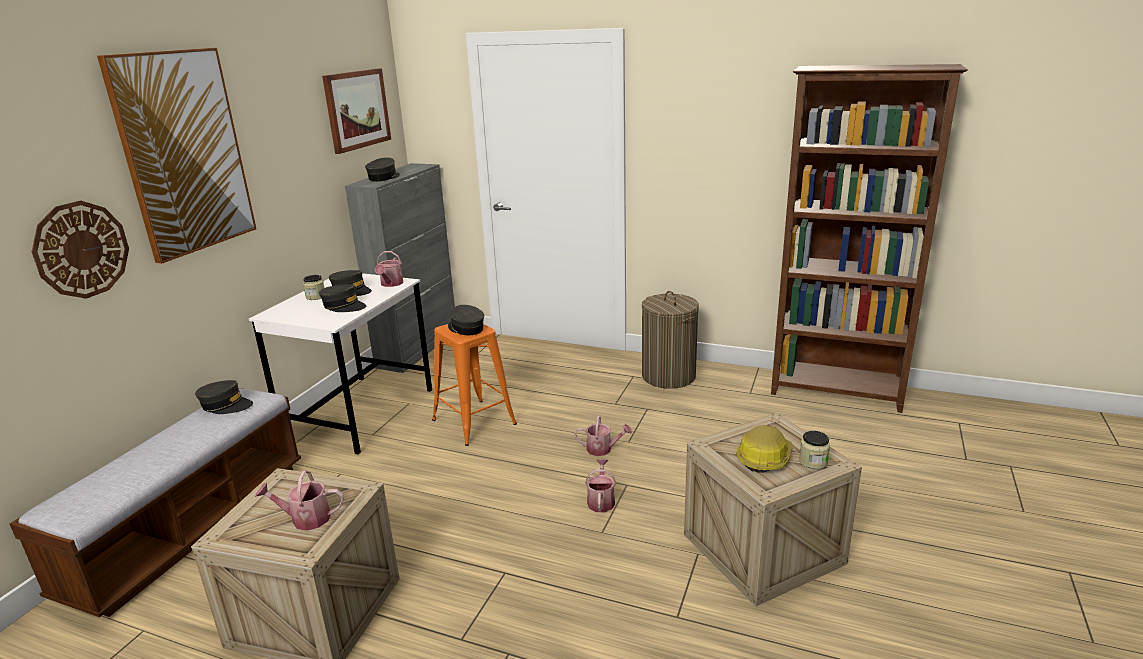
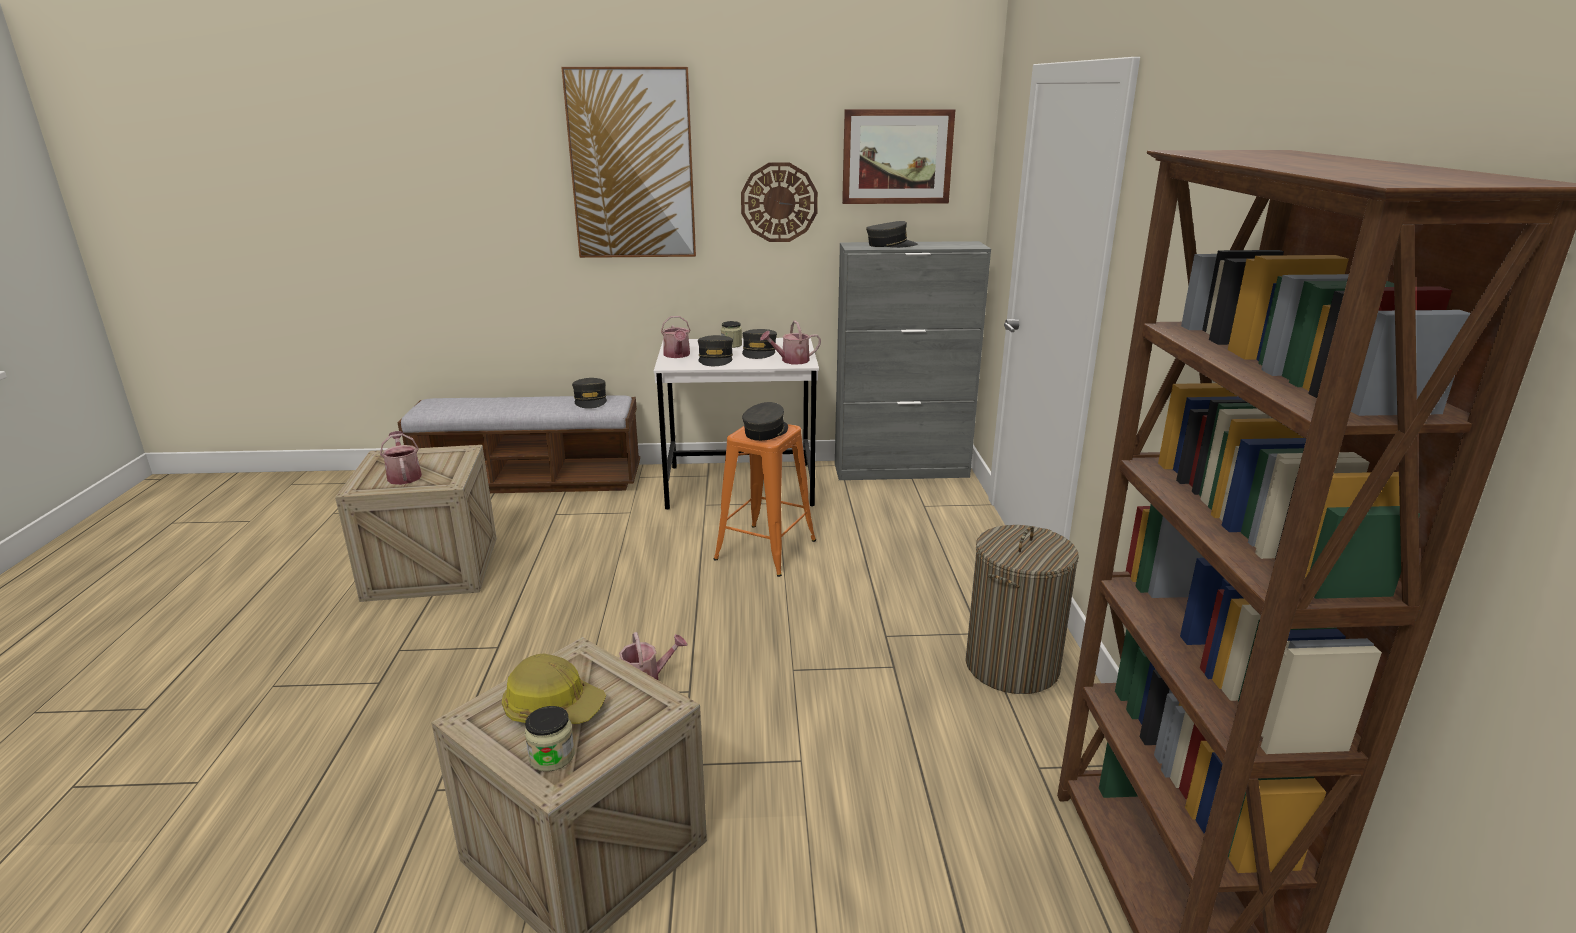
camera: 65 degrees right, 0 degrees up
(81, 249) = (516, 225): wall clock -> wall clock (779, 202)
(603, 449) = (761, 653): watering can -> watering can (677, 355)

